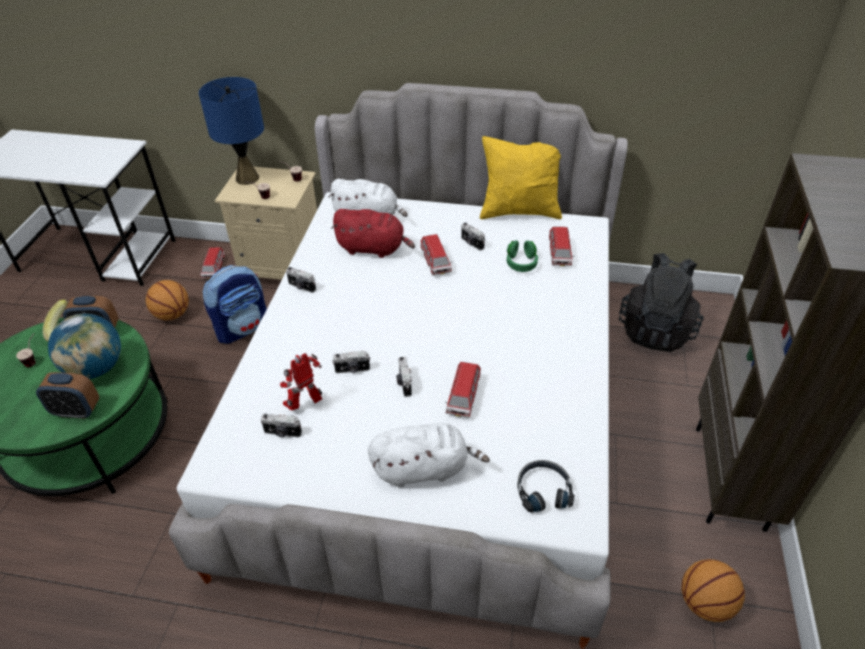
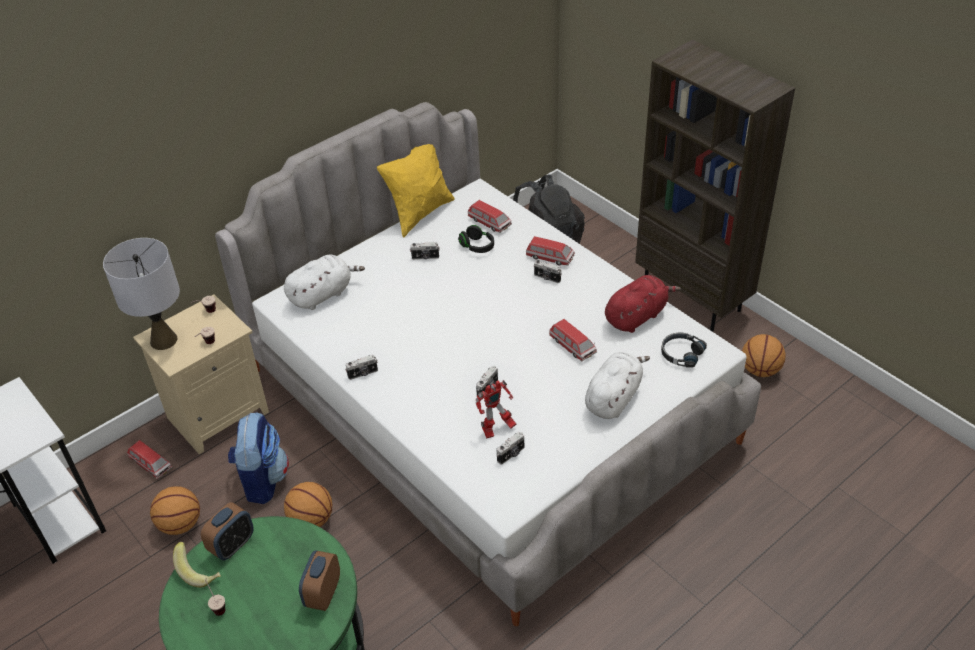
camera: 50 degrees left, 0 degrees up
(76, 411) = (323, 594): alarm clock -> alarm clock turned 150 degrees clockwise
(96, 368) = (282, 562): globe -> none
(225, 377) = (312, 520): none -> basketball
(247, 178) = (164, 340): blue table lamp -> grey table lamp
(306, 404) = (496, 429): toy robot -> toy robot turned 120 degrees counterclockwise
(373, 248) = (366, 311): red plush toy -> red plush toy (637, 316)
(404, 383) = (530, 369): camera -> camera (547, 278)
(435, 262) = (423, 287): toy car -> toy car (550, 258)
(521, 263) = (477, 246): green headphones -> black headphones

